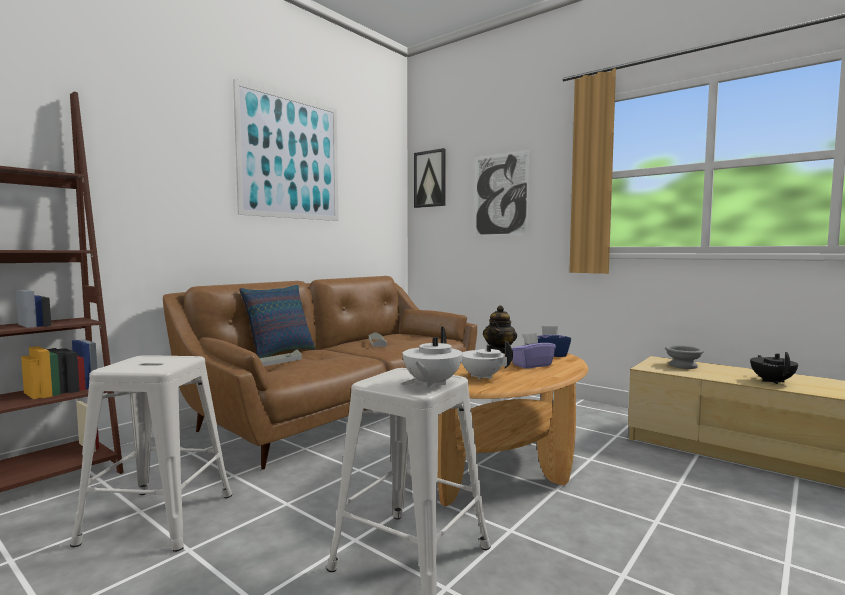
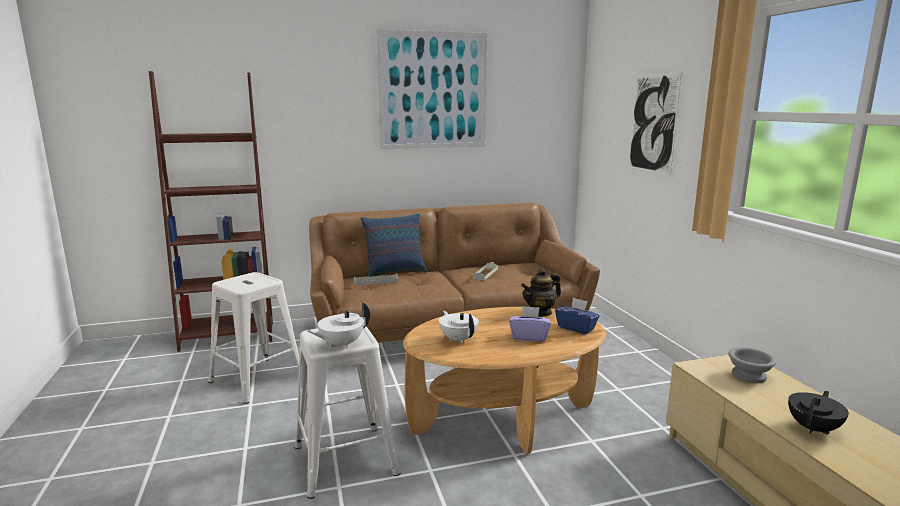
camera: 35 degrees right, 10 degrees up
(430, 179) = (599, 95): picture -> none

